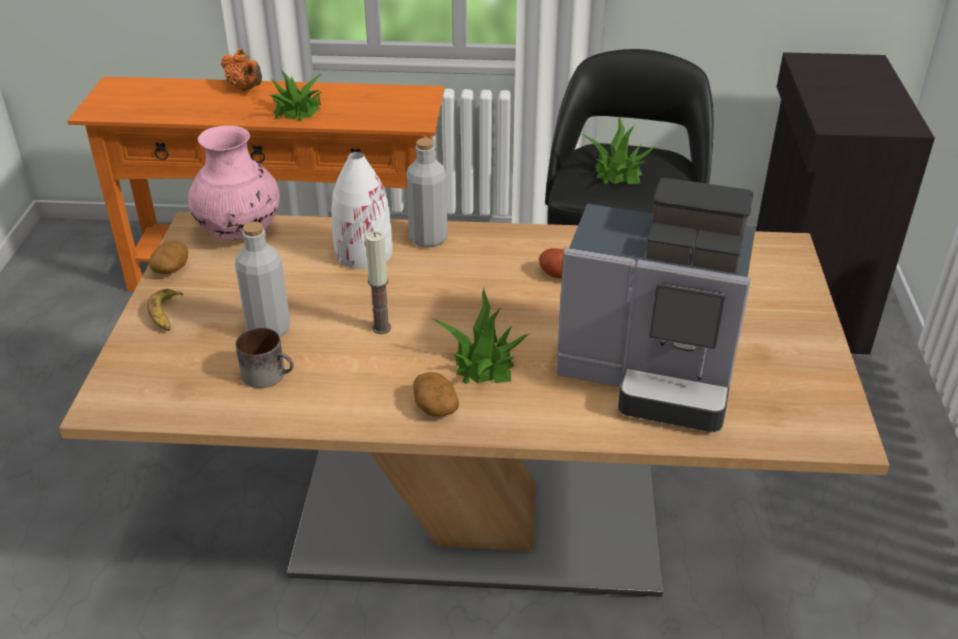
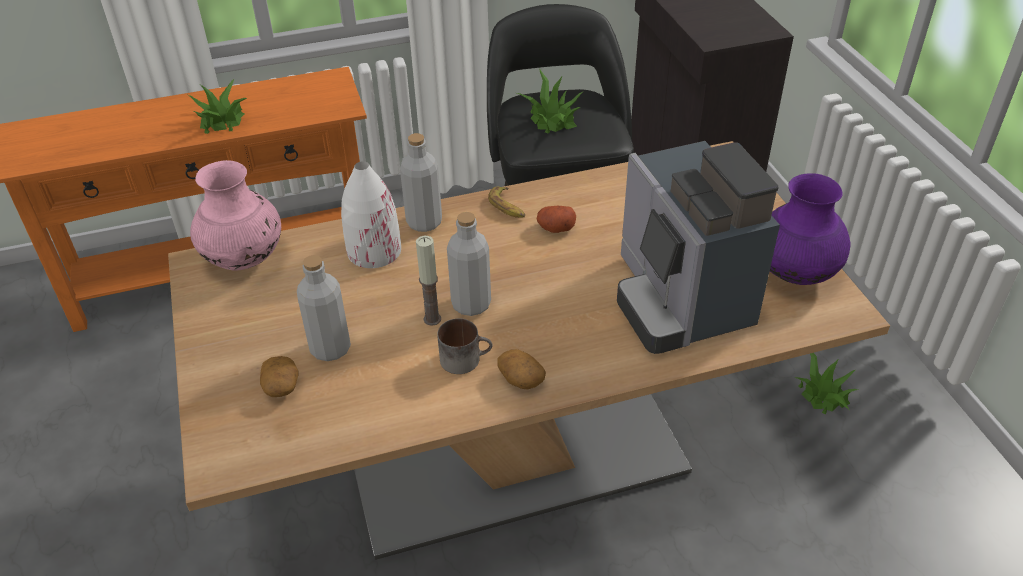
camera: 20 degrees left, 5 degrees up
(166, 315) = (223, 361): banana -> banana (507, 207)
(171, 269) = (198, 313): potato -> potato (281, 386)
(245, 88) = (156, 108): orange teapot -> none
(269, 374) = (357, 391): mug -> mug (465, 358)
(428, 324) = (471, 304): none -> grey bottle
(484, 361) = (539, 325): potted plant -> potted plant (823, 393)
(652, 374) = (679, 299): coffee machine -> coffee machine turned 75 degrees clockwise
(802, 382) = (795, 274): none -> purple vase

